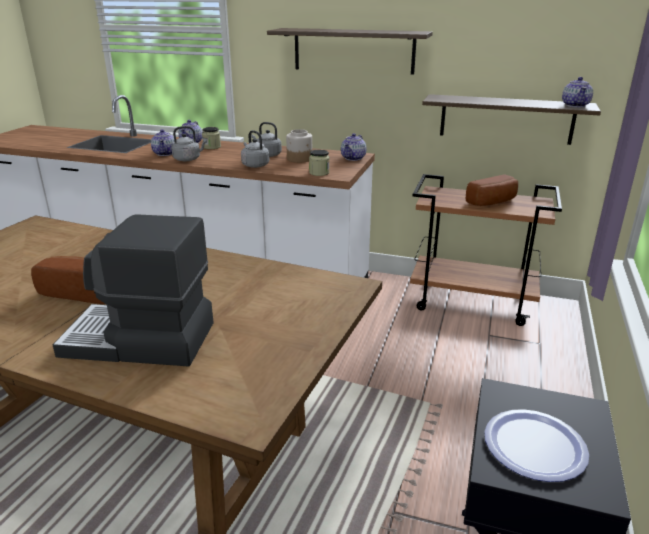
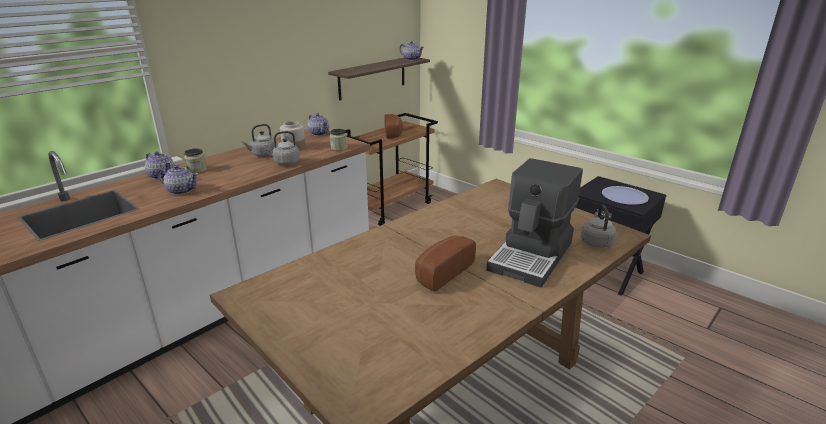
camera: 65 degrees left, 0 degrees up
(188, 159) = (222, 183): grey kettle -> grey kettle (596, 242)
(353, 50) = (271, 47): shelf -> none

